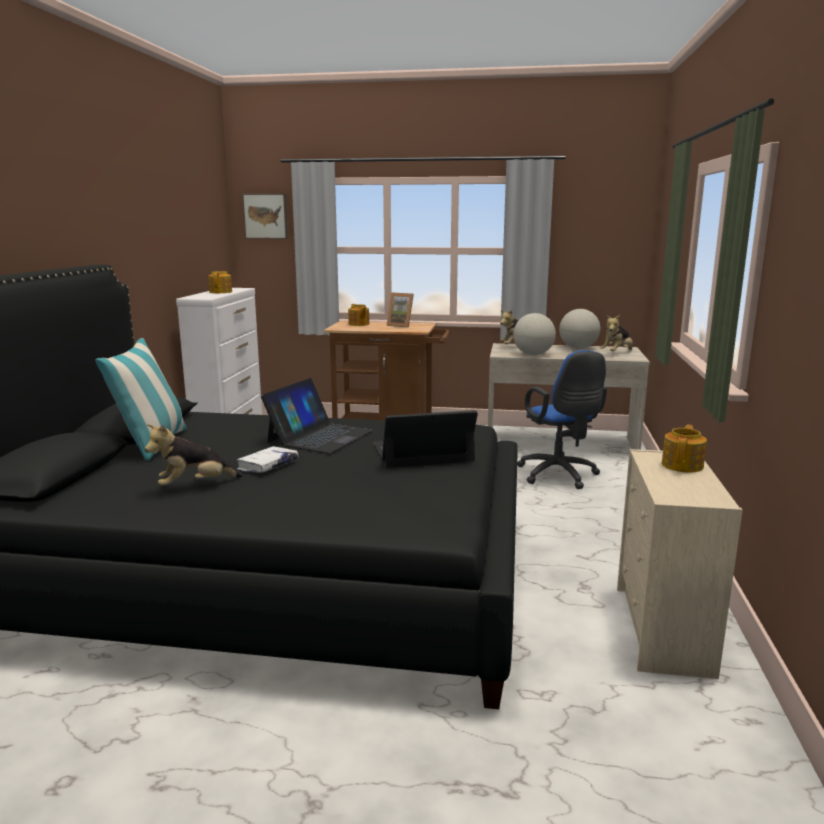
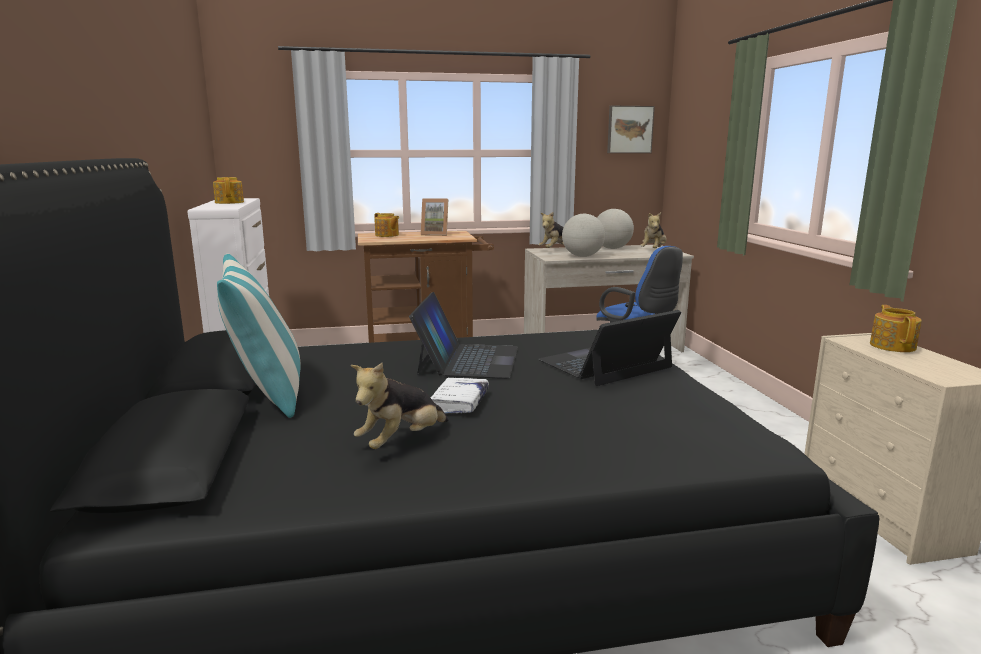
camera: 20 degrees left, 0 degrees up
(266, 216) = (257, 114): picture -> picture (629, 129)

